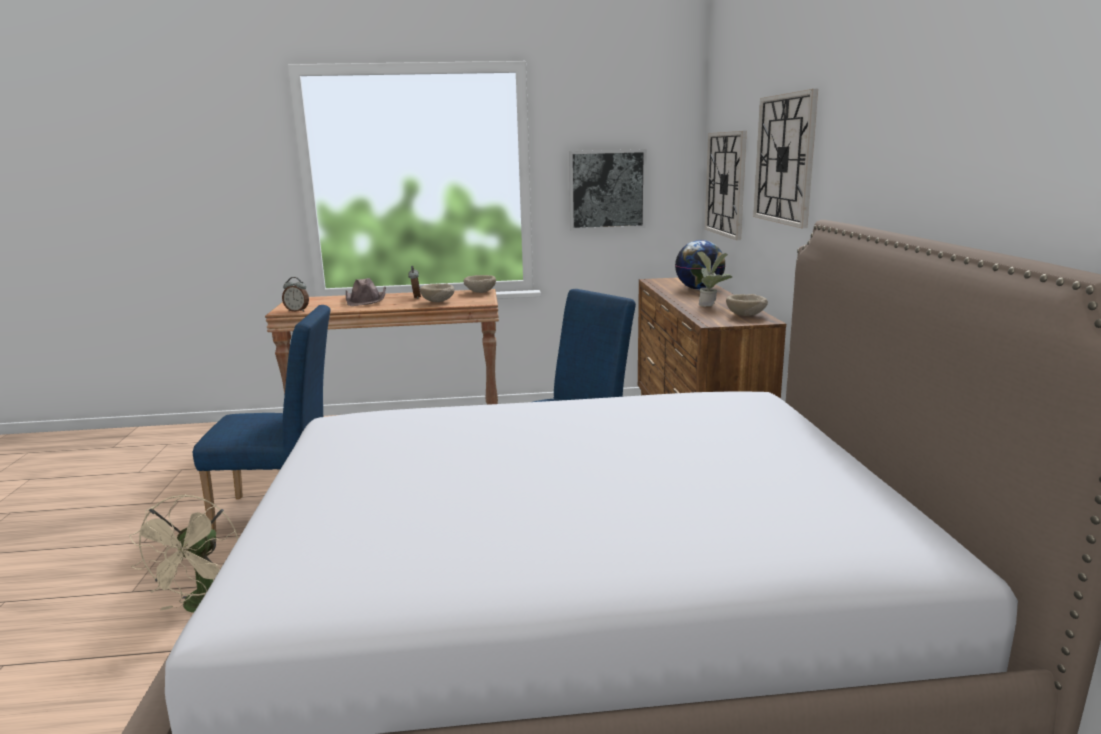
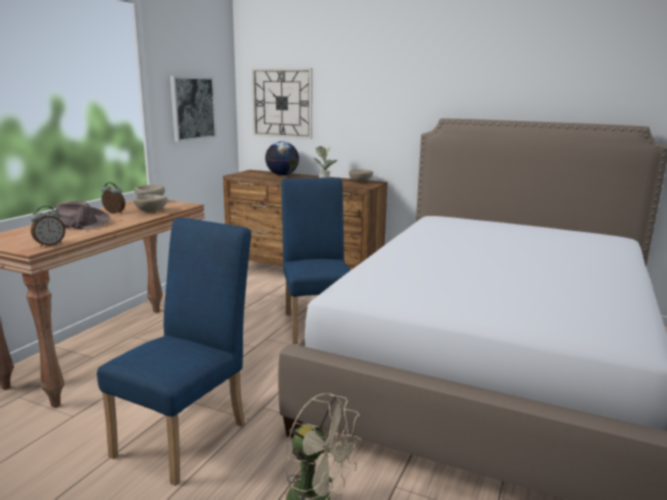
camera: 60 degrees left, 0 degrees up
(785, 159) = (370, 86): wall clock -> none

